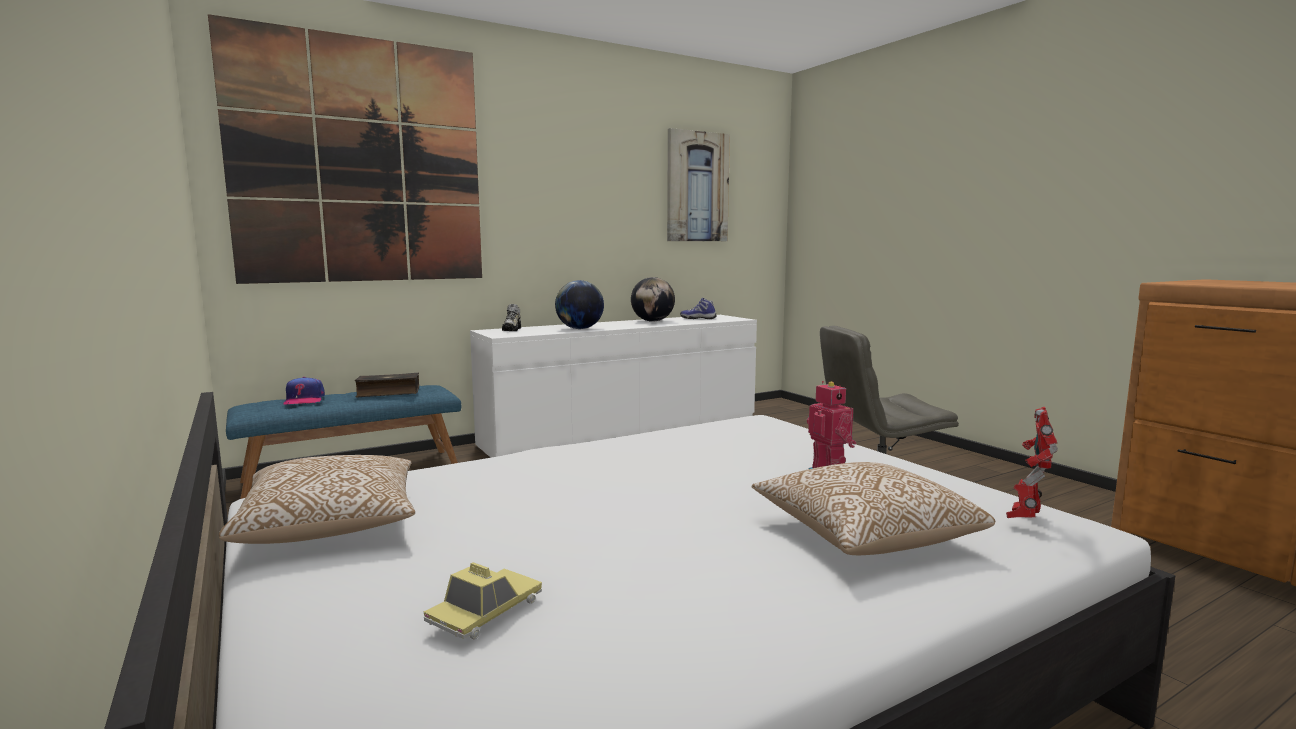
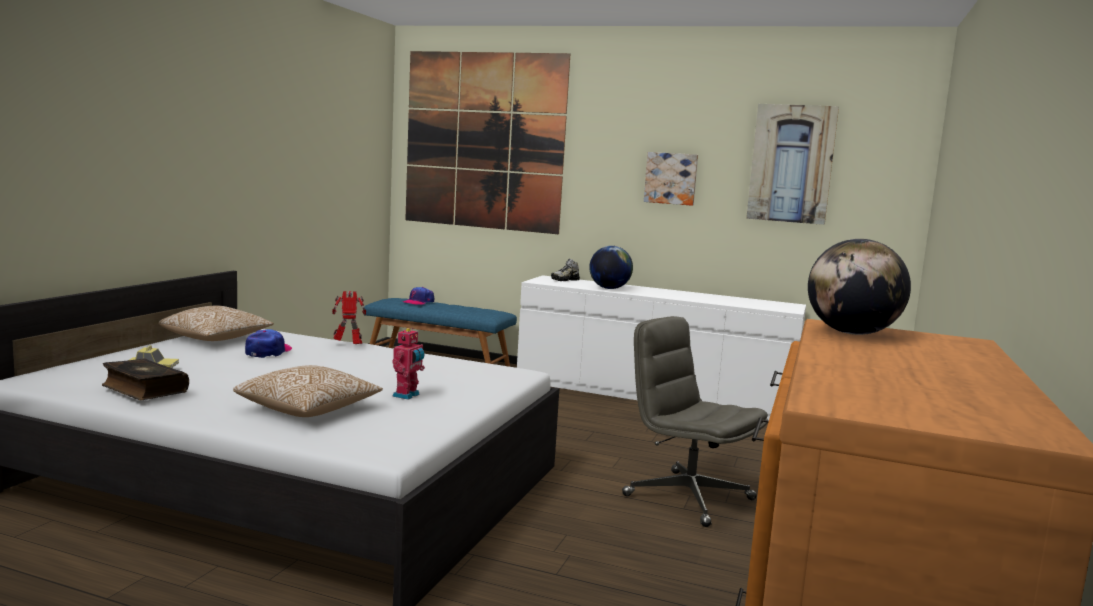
camera: 50 degrees right, 0 degrees up
(388, 393) = (464, 309): book -> book (143, 389)
(495, 504) = (268, 351): none -> cap
(597, 204) = (671, 178): none -> picture
(652, 321) = (700, 296): globe -> globe (851, 333)
(698, 318) = (754, 302): shoe -> none
(1025, 519) = (383, 438): toy robot -> toy robot (348, 345)

